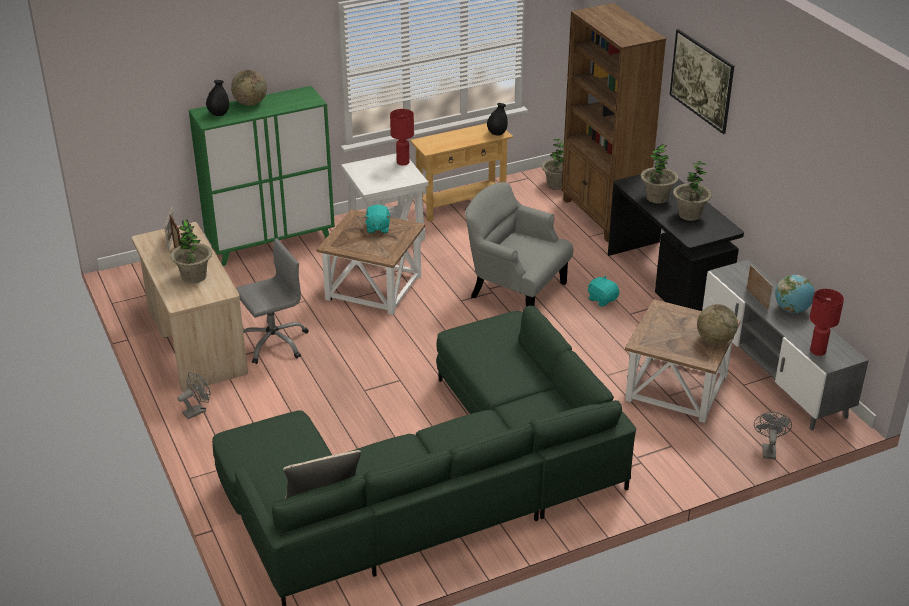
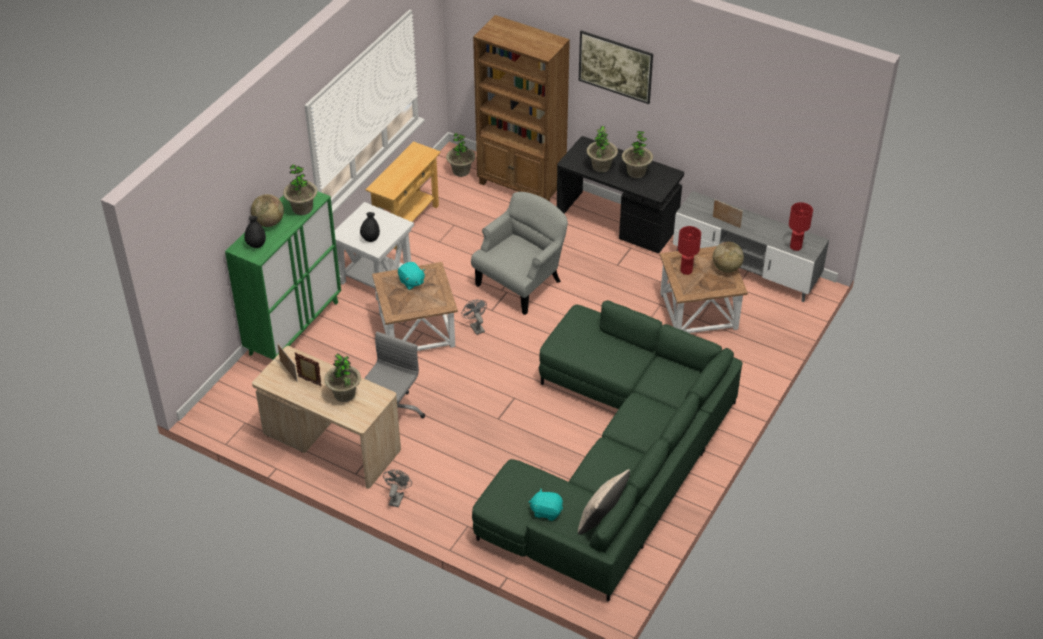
camera: 35 degrees left, 10 degrees up
(291, 104) = (302, 208): none -> potted plant
(402, 162) = (375, 213): red table lamp -> red table lamp (686, 271)
(497, 133) = (426, 154): black vase -> black vase (370, 238)
(515, 290) = (521, 282): grey armchair -> grey armchair turned 135 degrees clockwise
(602, 299) = (588, 262): turquoise plush toy -> turquoise plush toy (546, 511)
(768, 449) = (791, 329): grey fan -> grey fan (475, 327)
(792, 309) = (754, 220): globe -> none

